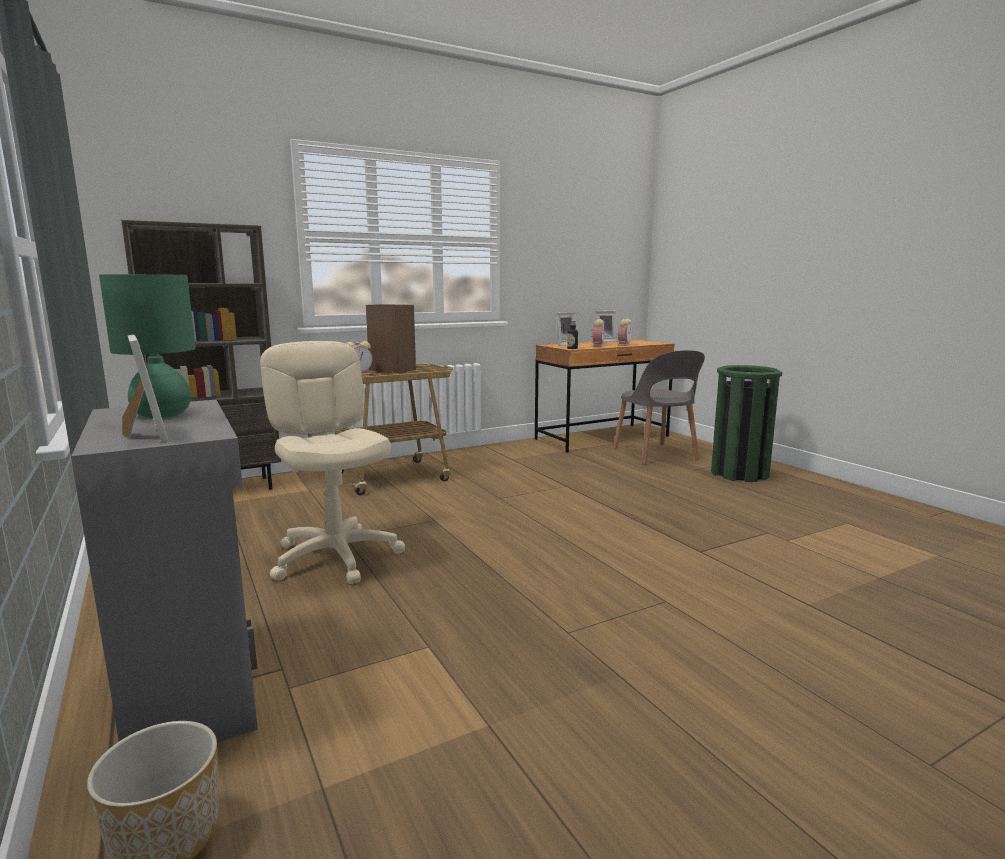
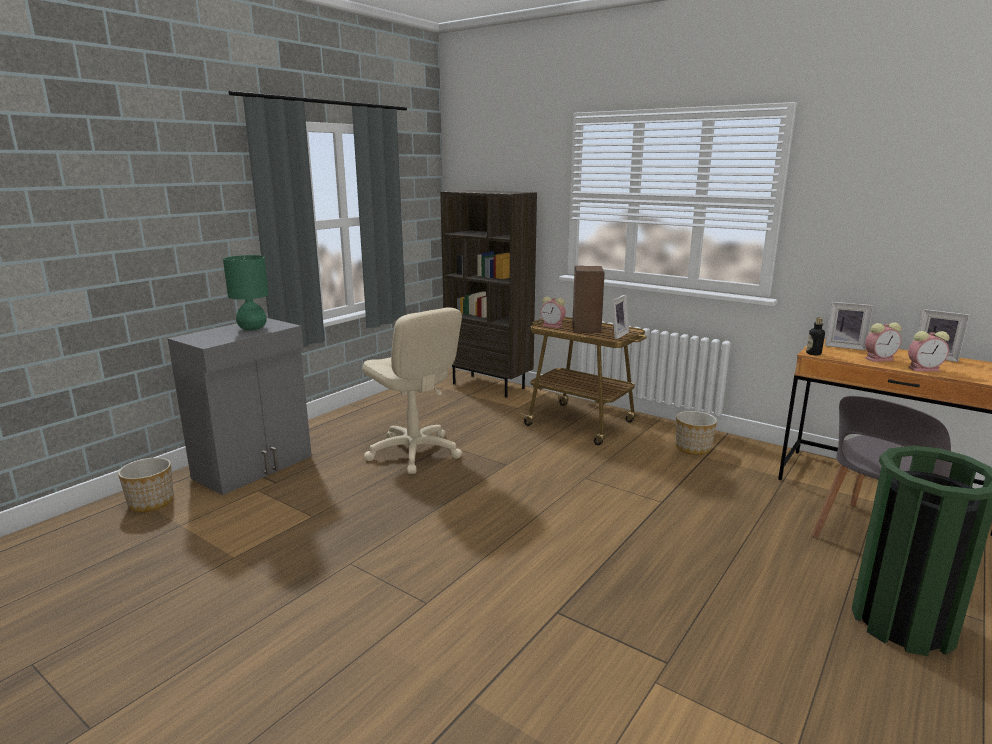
camera: 65 degrees right, 5 degrees up
(144, 435) = (205, 336): picture frame -> picture frame (616, 335)
(336, 557) = (414, 452): beige office chair -> beige office chair turned 105 degrees clockwise
(494, 458) = (693, 448): none -> planter

